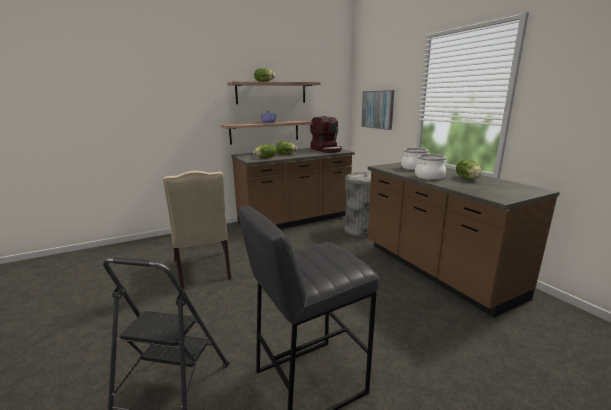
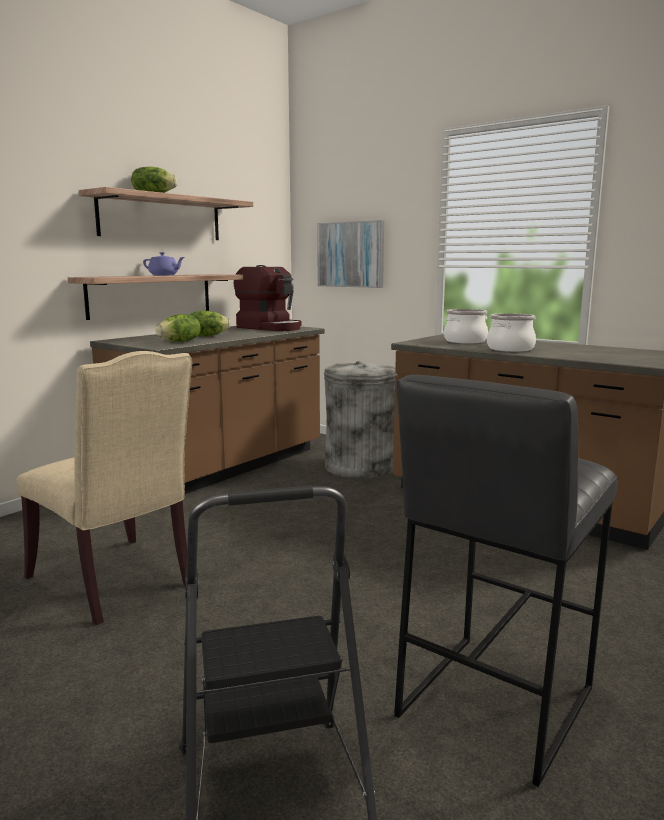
camera: 25 degrees left, 5 degrees down
(468, 178) = (564, 348): lettuce -> none

